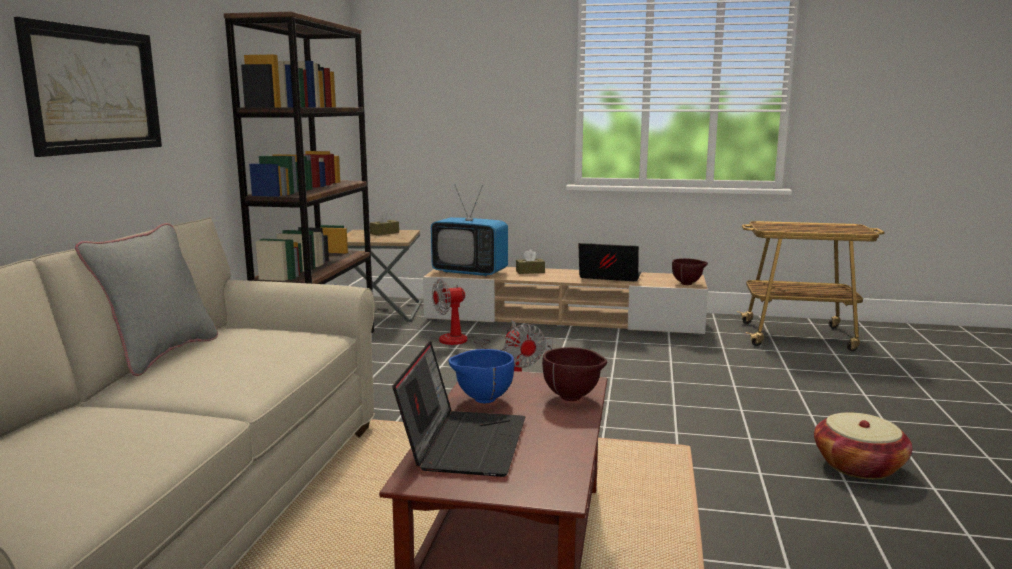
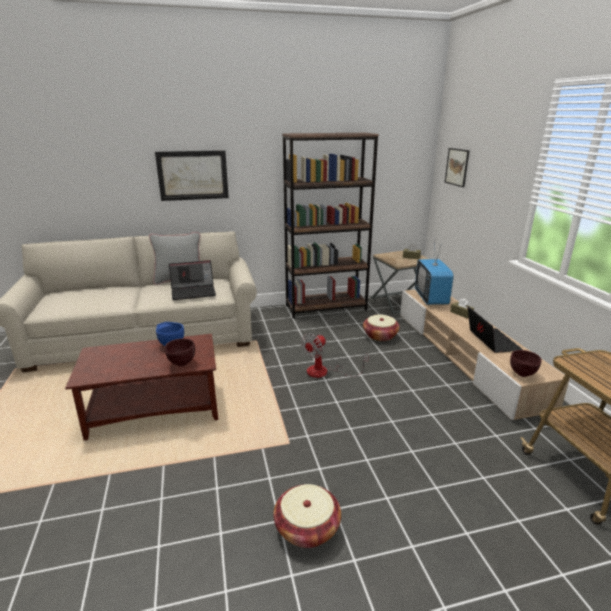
camera: 65 degrees right, 10 degrees up
(417, 89) = (457, 167): none -> picture
(463, 342) = (380, 336): fan -> basket
(463, 442) = (125, 351): laptop -> laptop (194, 292)

